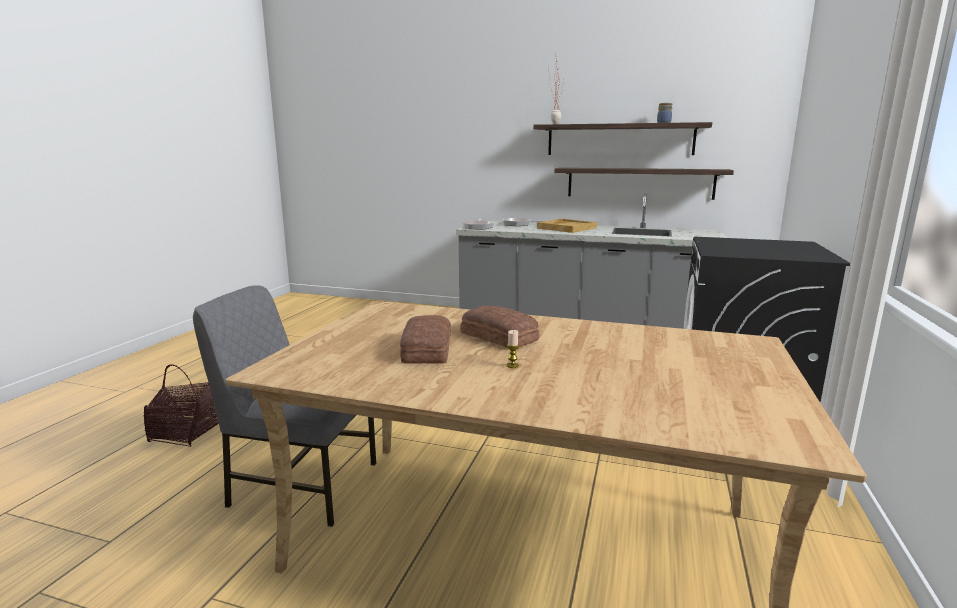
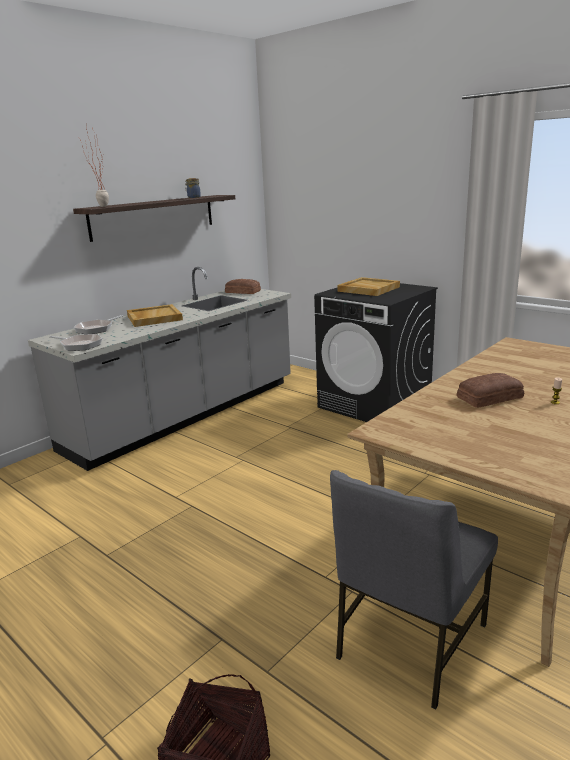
camera: 65 degrees left, 5 degrees up
(428, 349) = (516, 423): bread -> bread (242, 291)
(639, 183) = (177, 257): shelf -> none
(760, 245) = (368, 289): none -> beige tray

